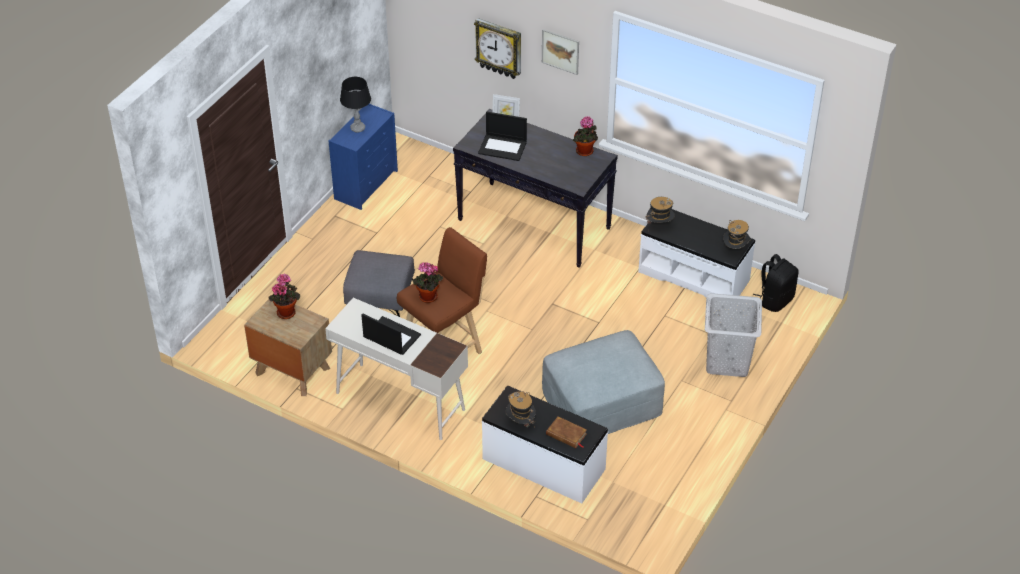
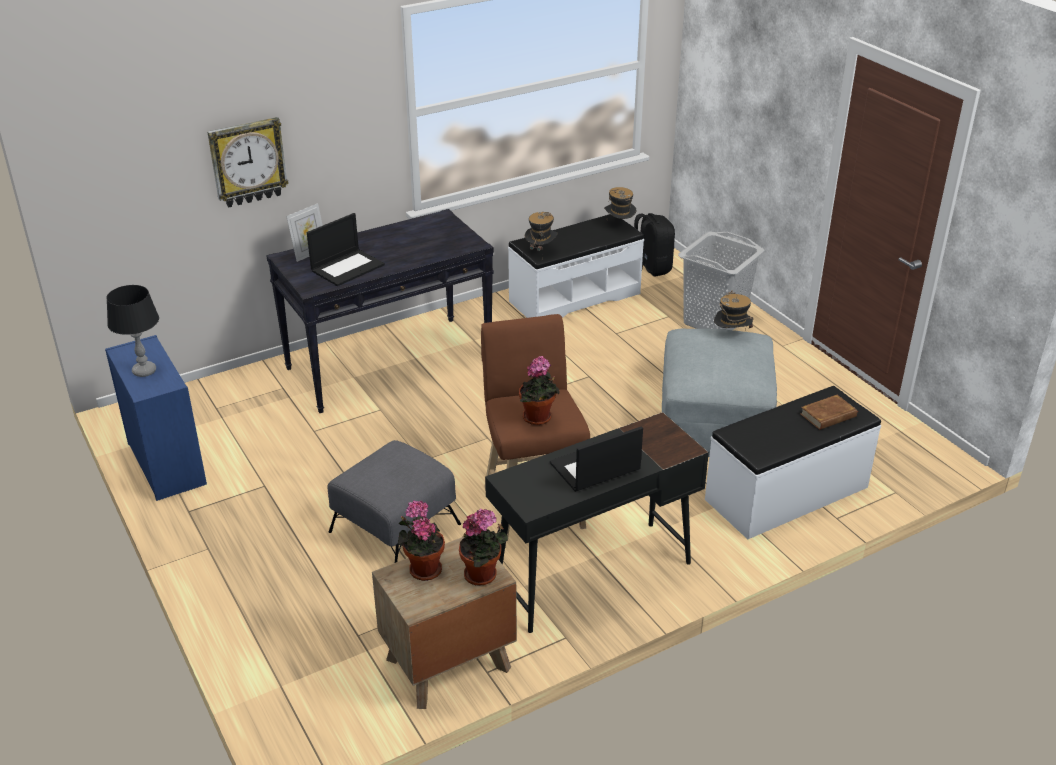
camera: 60 degrees left, 10 degrees down
(399, 401) = (592, 575): white desk -> black desk
(520, 423) = (786, 442): hat -> hat (731, 337)
(560, 51) = (337, 113): picture -> none
(585, 152) = (421, 223): potted plant -> potted plant (483, 575)

